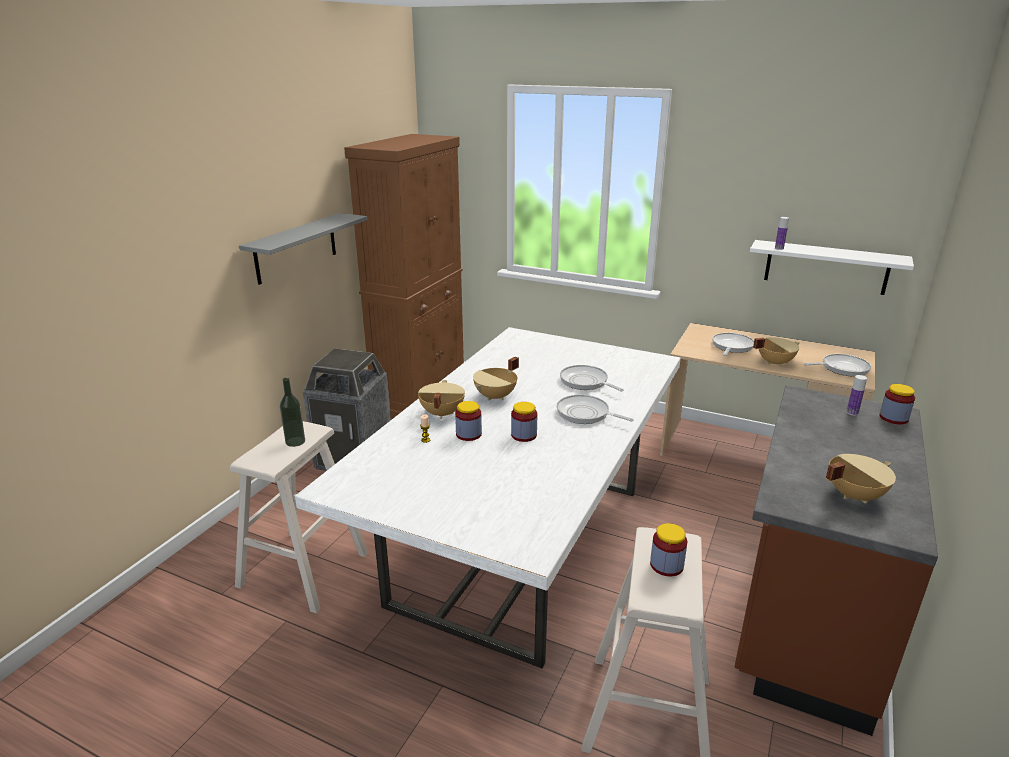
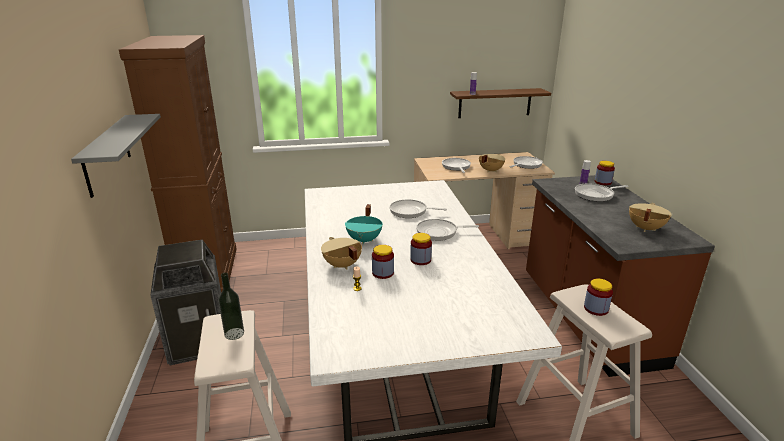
camera: 35 degrees left, 0 degrees up
(496, 397) = (365, 240): beige cooking pot -> turquoise cooking pot
(826, 267) = (495, 103): white shelf -> brown shelf
(851, 431) = (596, 195): none -> frying pan

